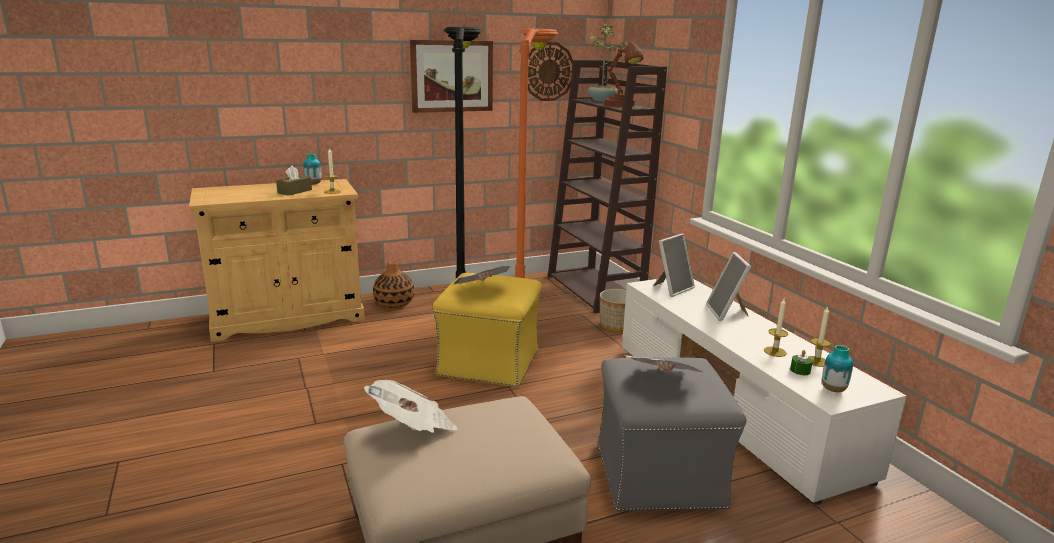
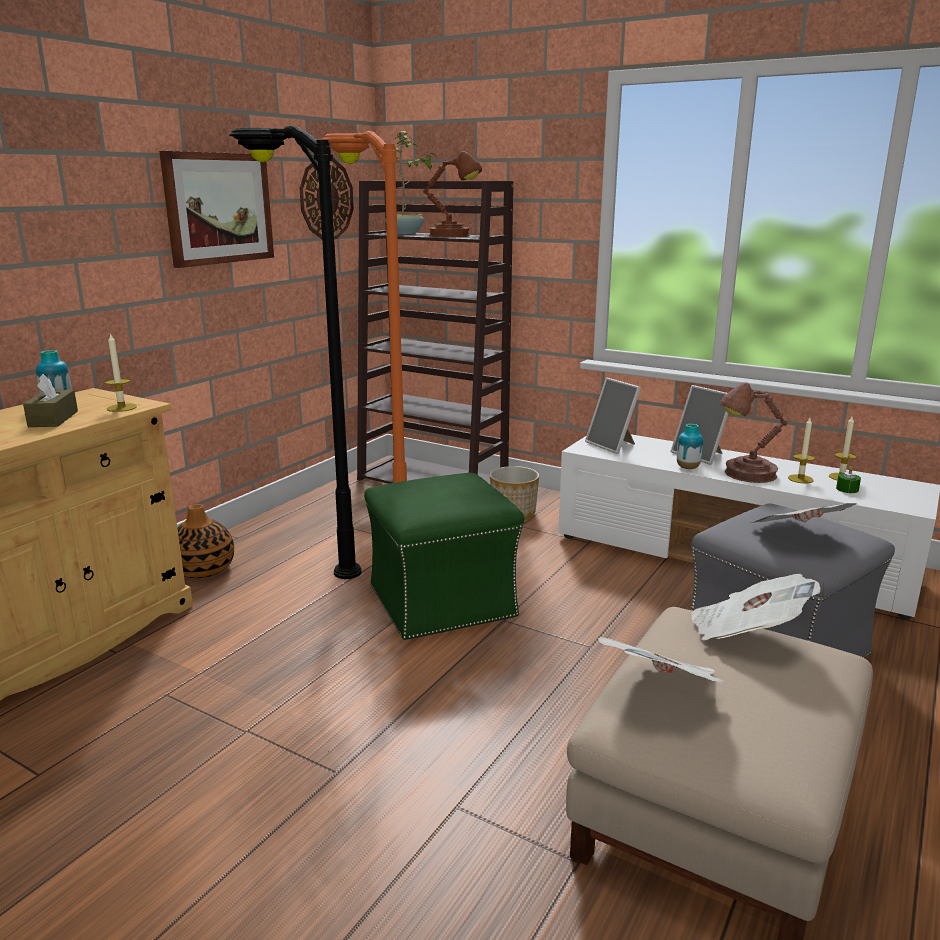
camera: 35 degrees left, 0 degrees up
(481, 290) = (443, 500): newspaper -> newspaper (746, 633)
(490, 363) = (443, 601): yellow ottoman -> green ottoman
(672, 289) = (613, 445): picture frame -> picture frame turned 135 degrees clockwise
(735, 335) = (746, 474): none -> brown table lamp
(833, 389) = (896, 497): vase -> vase (688, 468)

